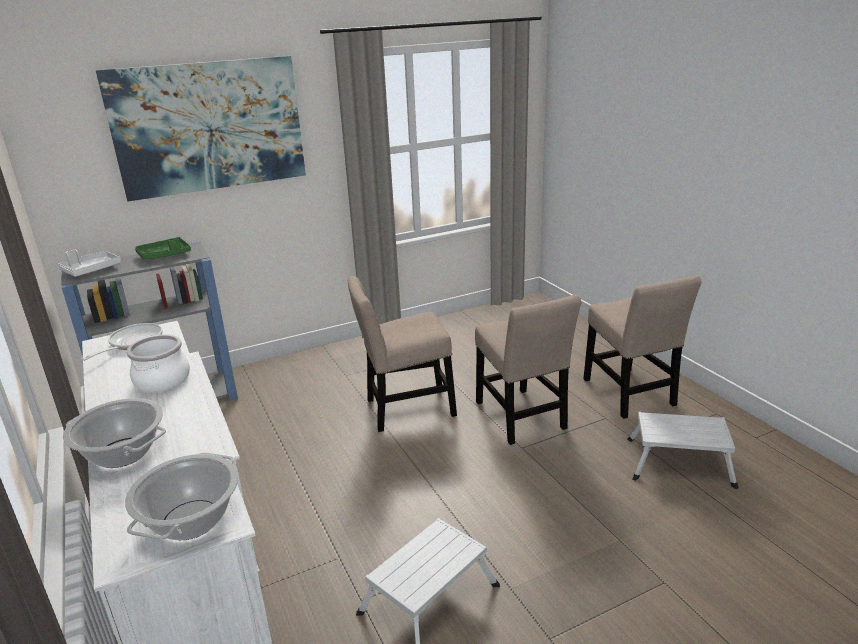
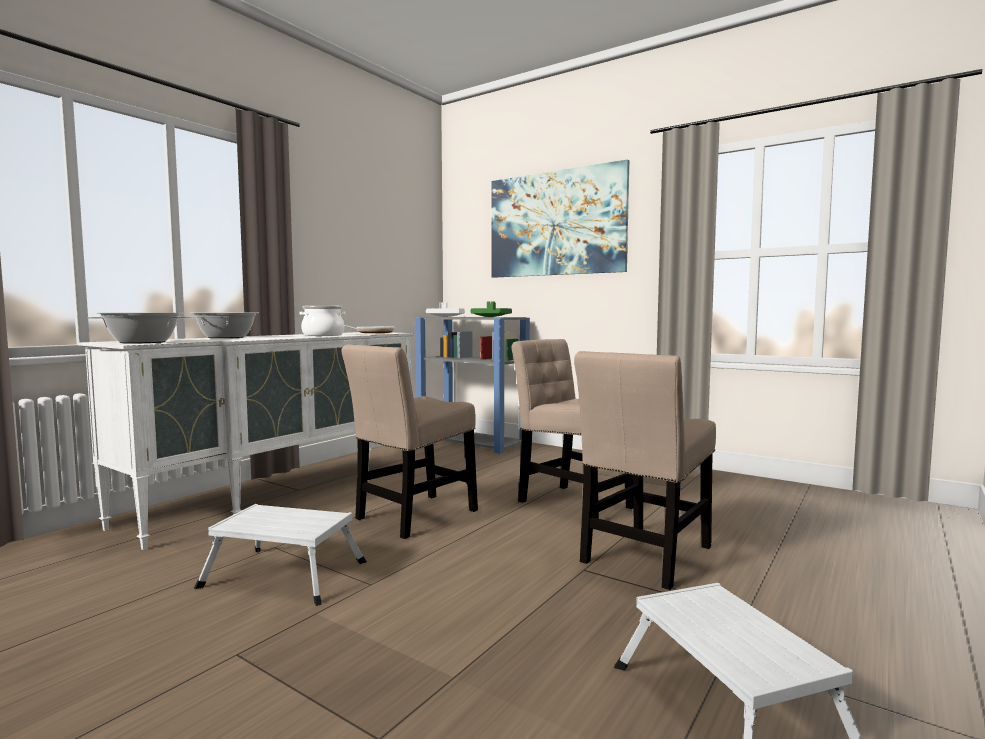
camera: 60 degrees right, 20 degrees down
(630, 395) = (852, 625): beige chair -> beige chair (413, 516)

